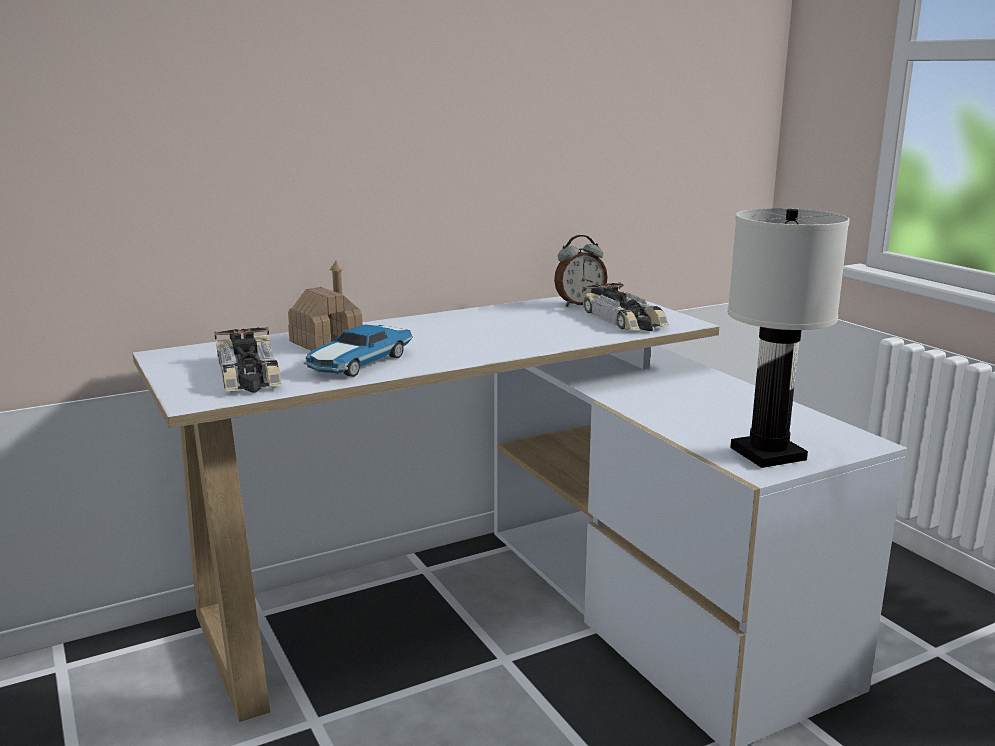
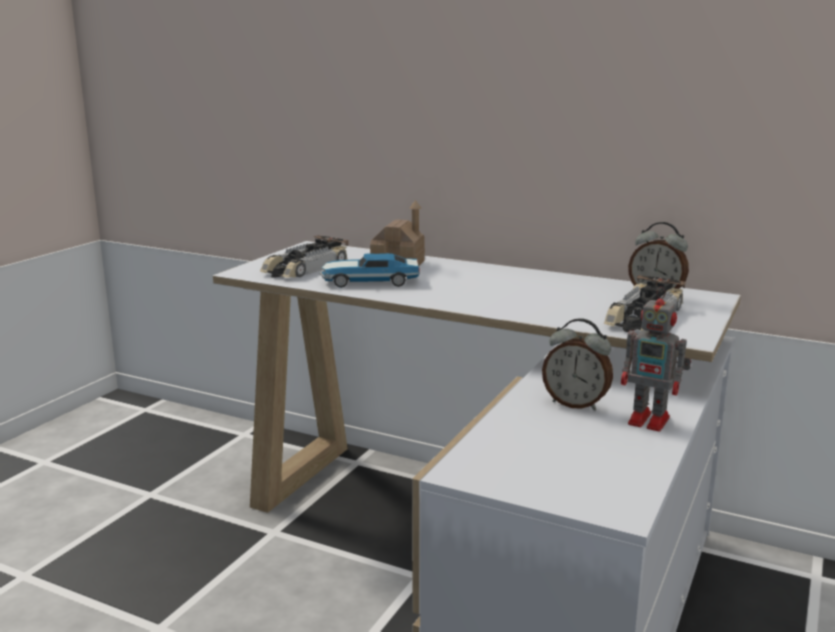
camera: 55 degrees right, 0 degrees up
(674, 401) = (575, 404): none -> alarm clock
(732, 391) = (651, 421): none -> toy robot
(767, 454) = (505, 468): white table lamp -> none

